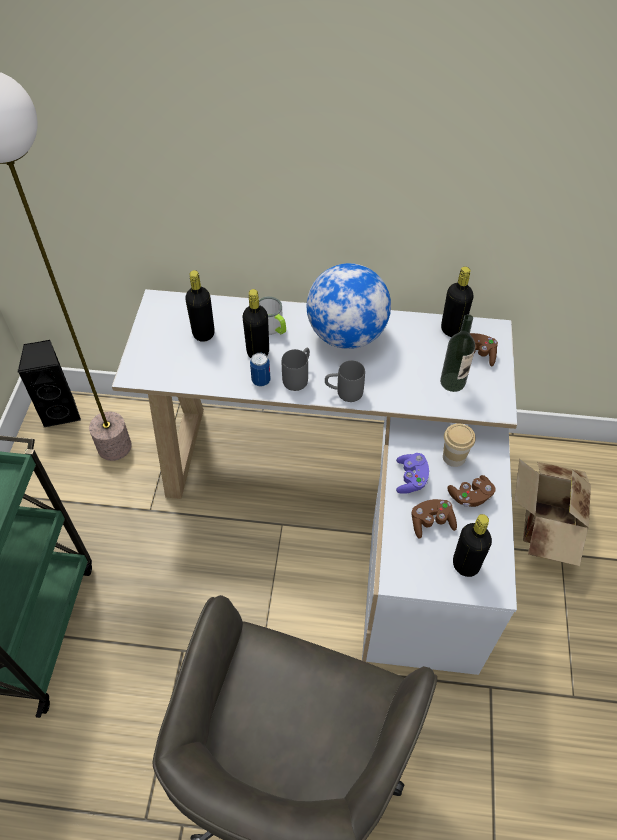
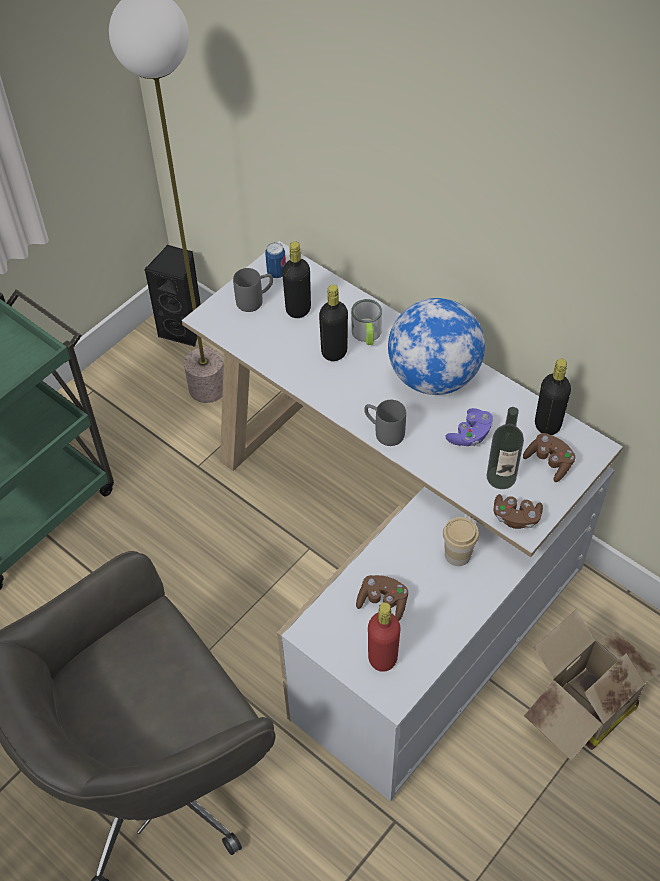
camera: 35 degrees right, 0 degrees up
(261, 380) = (315, 381): can -> can (276, 273)
(298, 377) = (353, 395): grey mug -> grey mug (255, 300)
(411, 478) = (397, 551): purple game controller -> purple game controller (470, 435)
(465, 565) = (382, 658): black bottle -> red bottle
(470, 496) = (441, 600): brown game controller -> brown game controller (515, 517)

